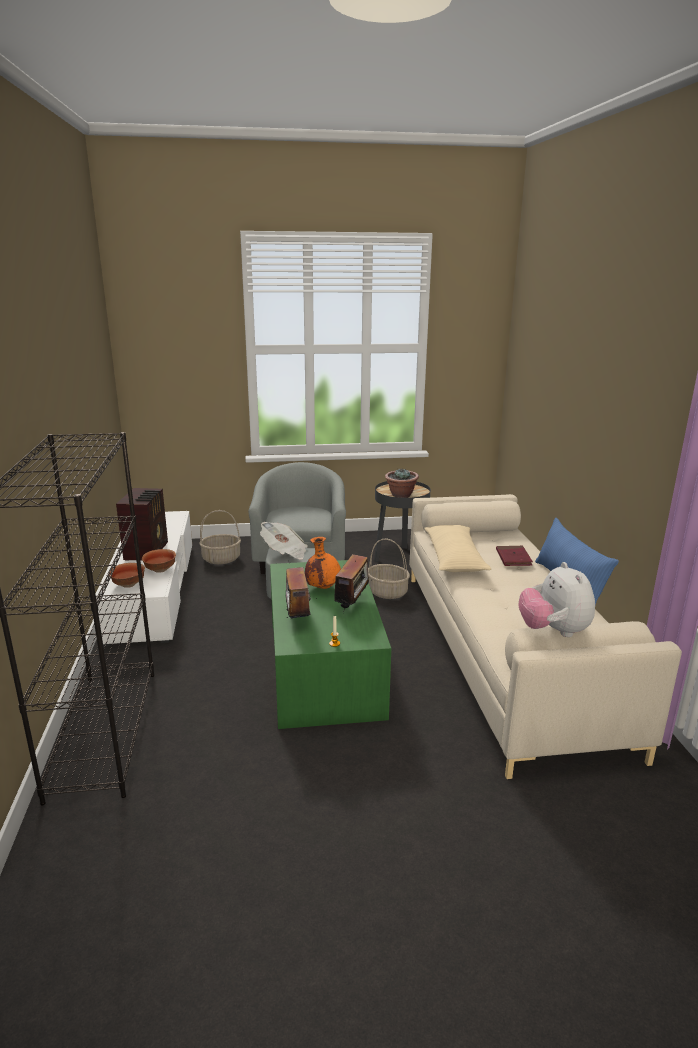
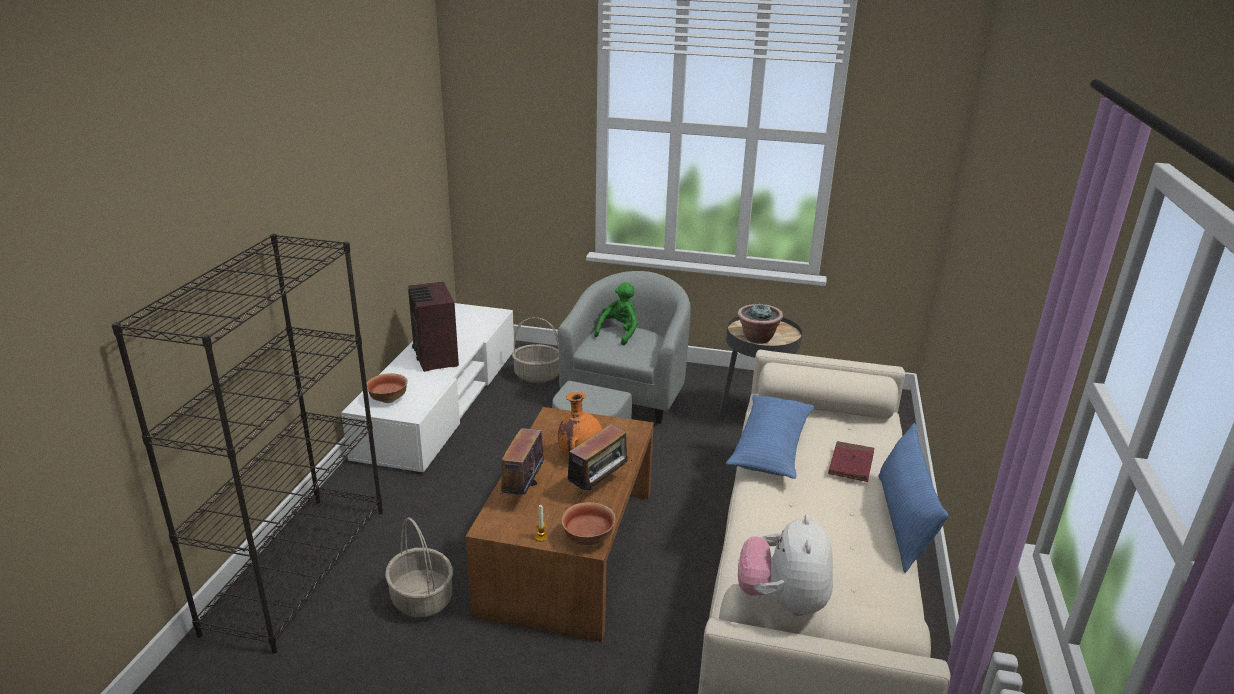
camera: 20 degrees right, 5 degrees up
(147, 551) = (435, 358): radio -> radio turned 135 degrees clockwise
(160, 570) = (432, 387): bowl -> bowl (589, 539)
(284, 552) = (582, 390): newspaper -> none
(289, 511) = (619, 333): none -> green plush toy
(325, 666) = (570, 549): green coffee table -> brown coffee table
(386, 592) = (706, 463): basket -> basket (421, 598)
(454, 558) = (771, 447): beige pillow -> blue pillow

